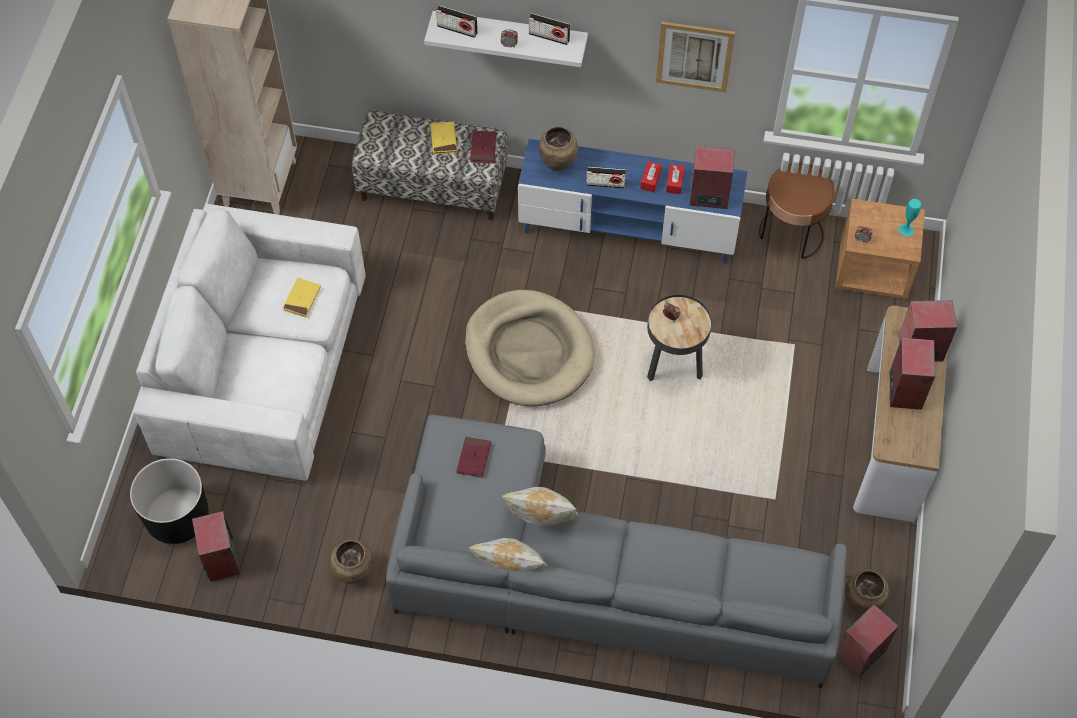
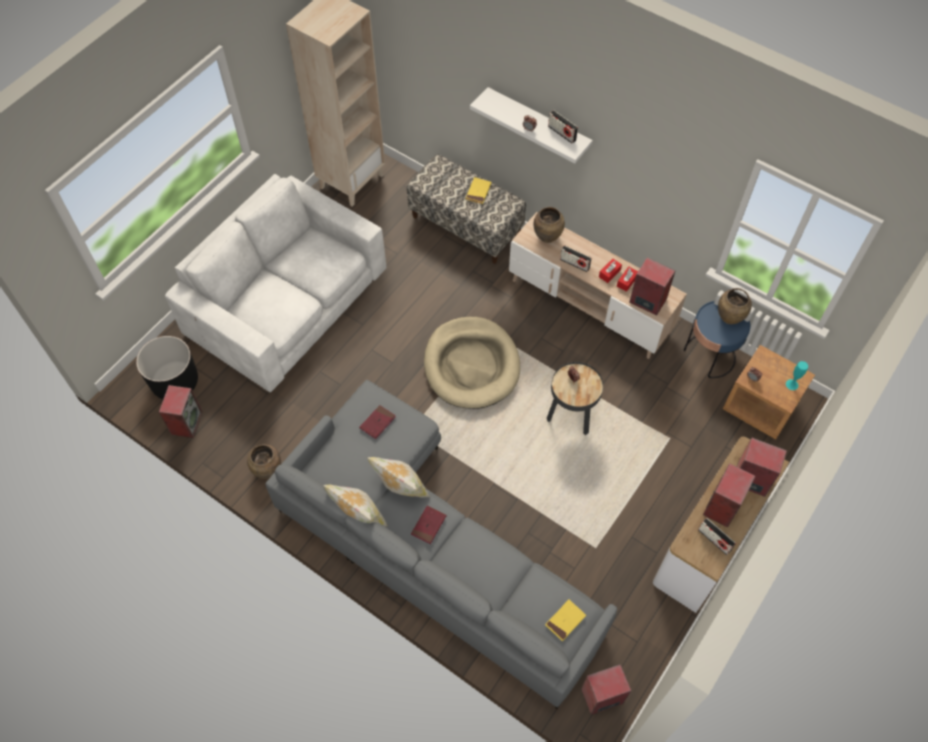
camera: 25 degrees right, 0 degrees up
(302, 299) = (321, 264): yellow book -> yellow book (565, 620)
(457, 29) = (497, 105): radio -> radio (714, 540)
(483, 148) = (502, 208): red book -> red book (428, 525)
(628, 227) = (589, 305): blue tv stand -> beige tv stand
(694, 56) = (667, 186): picture -> none
(791, 234) = (709, 356): brown side table -> blue side table
(862, 603) = (622, 658): brown vase -> brown vase (729, 318)

